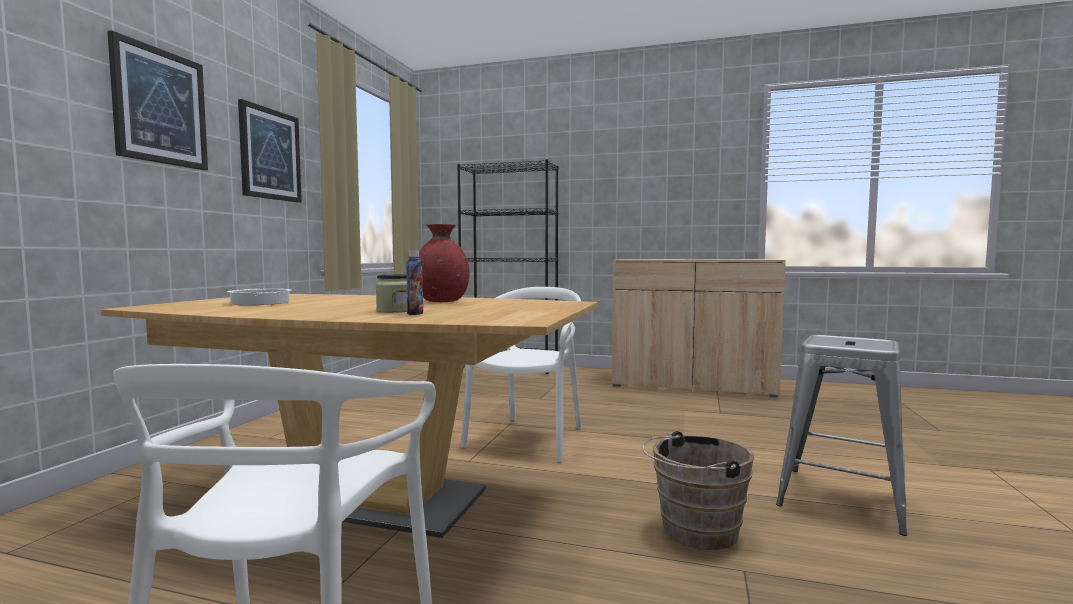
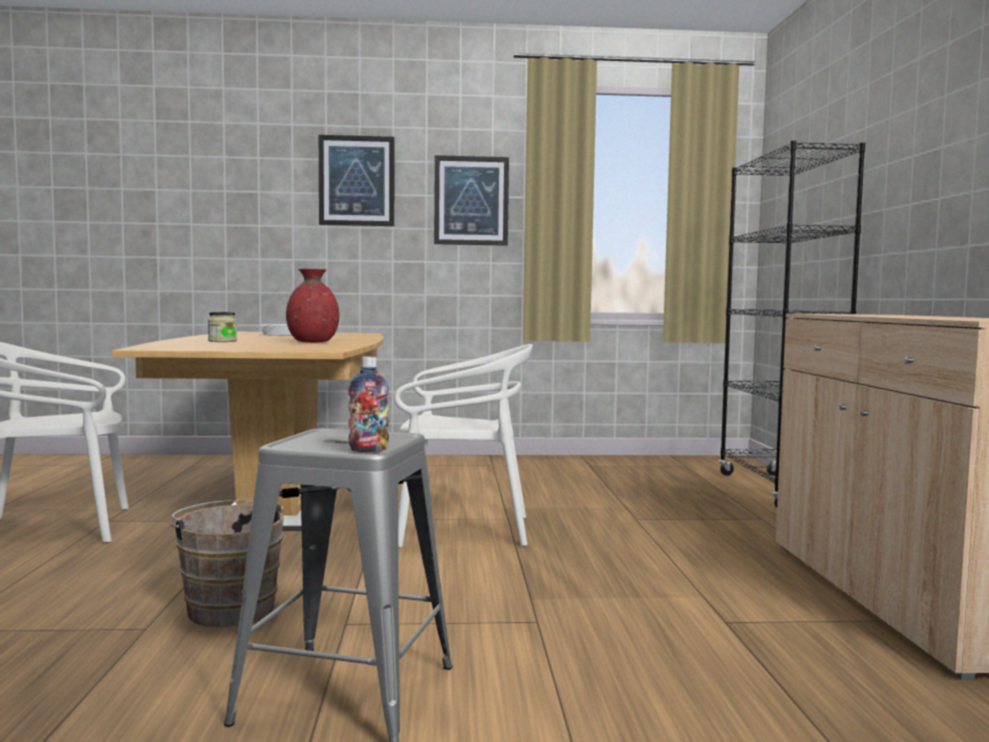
camera: 70 degrees right, 0 degrees up
(415, 313) = (202, 342): bottle -> bottle (368, 450)

